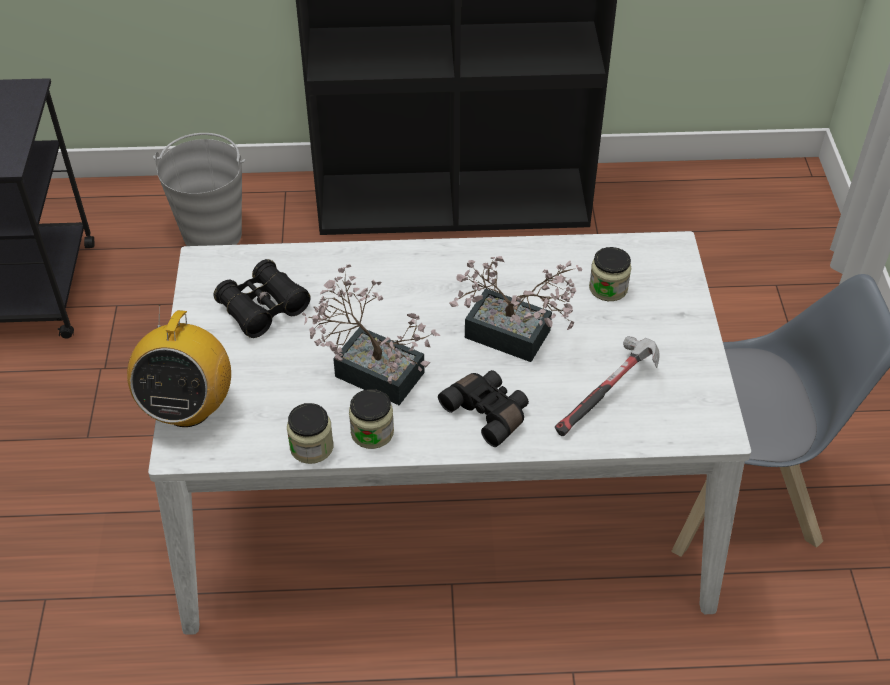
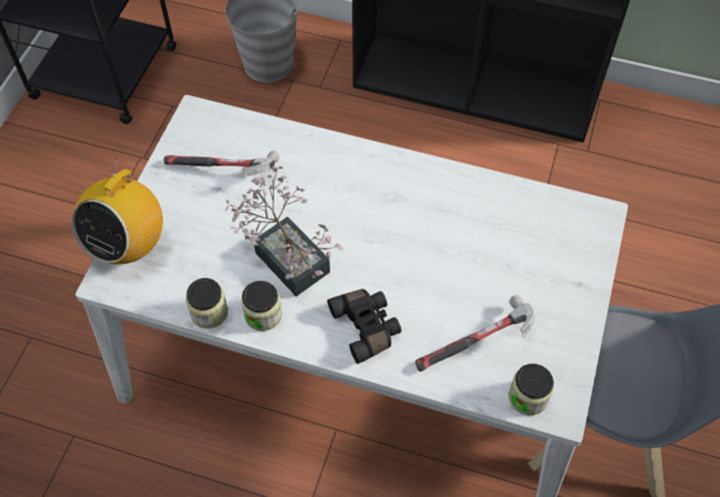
camera: 20 degrees right, 10 degrees up
(263, 308) = (225, 171): black binoculars -> hammer
(516, 338) = (422, 263): potted plant -> none
(608, 288) = (524, 238): jar -> jar (528, 397)

